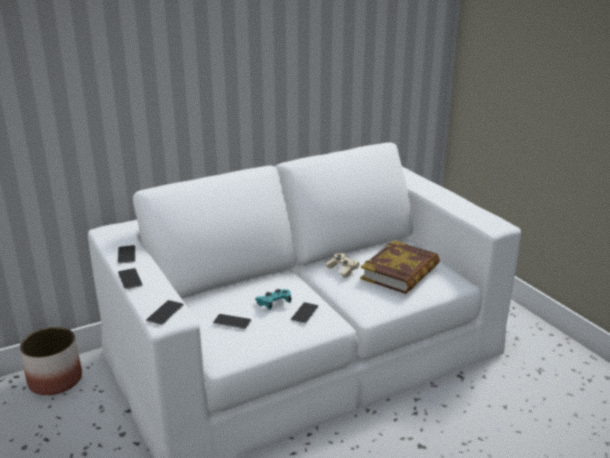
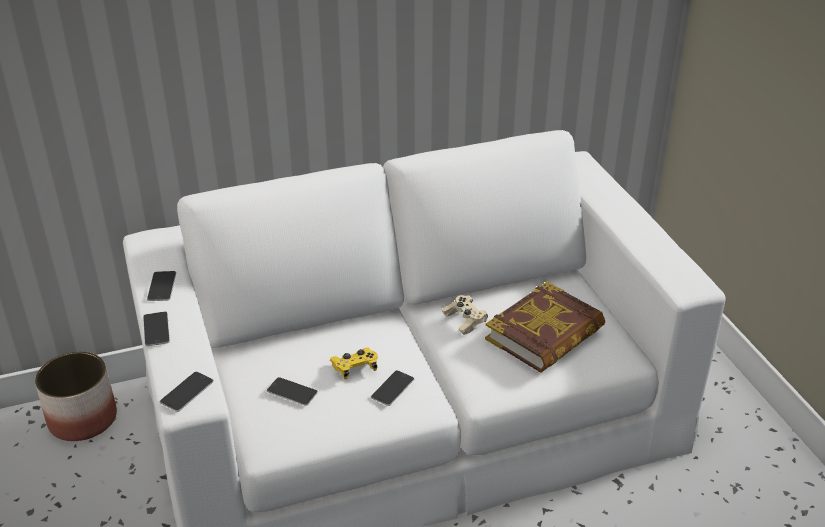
camera: 10 degrees right, 10 degrees up
(274, 303) = (355, 368): turquoise game controller -> yellow game controller

